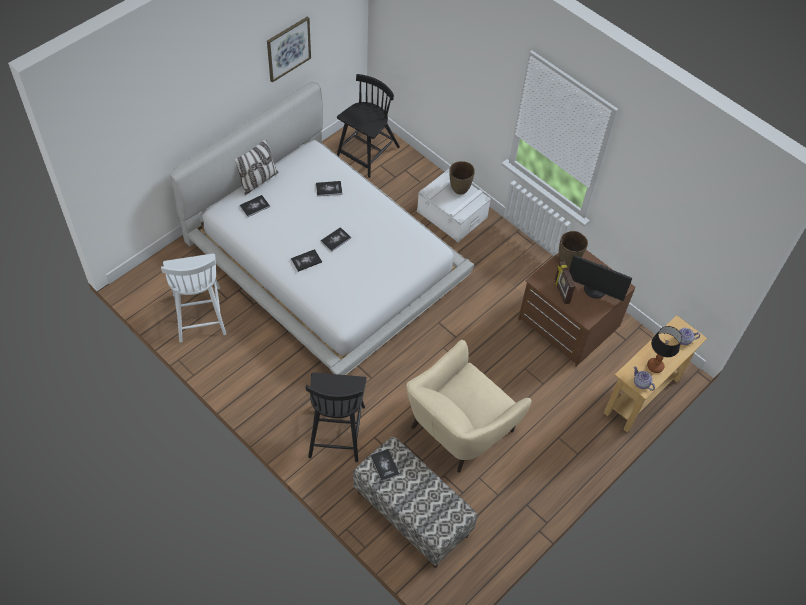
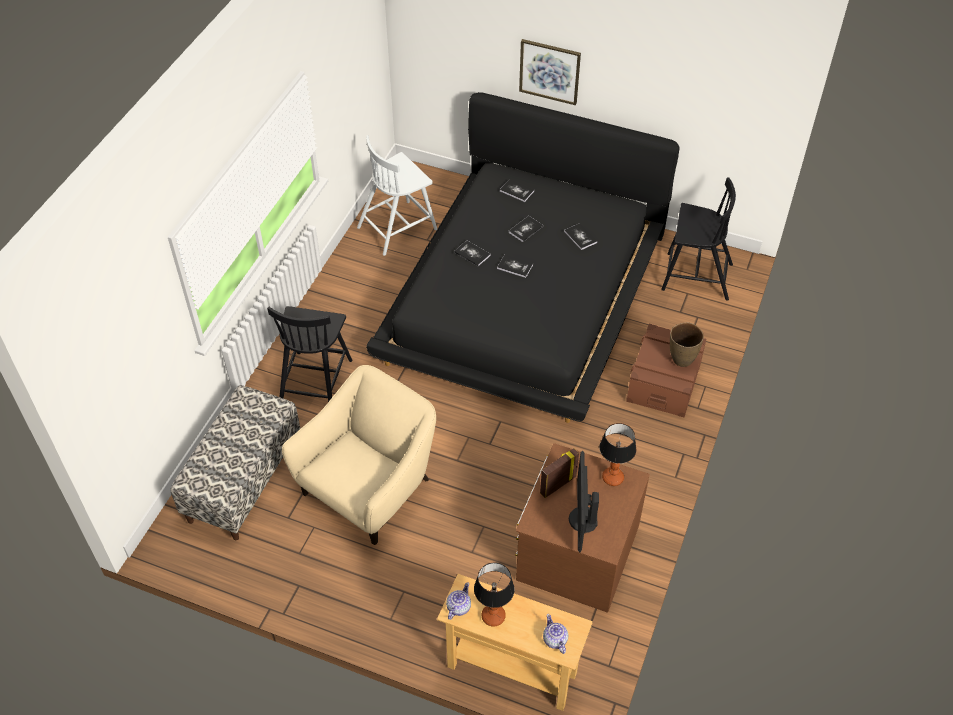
camera: 70 degrees right, 5 degrees down
(258, 181) = (553, 182): pillow -> none
(288, 49) = (662, 80): picture -> picture (549, 71)
(325, 258) = (524, 294): white bed -> black bed
(336, 430) = (316, 381): black chair -> black chair turned 60 degrees counterclockwise
(384, 465) = (254, 407): book -> book (525, 229)
(452, 214) = (664, 382): white storage box -> brown storage box
(459, 428) = (369, 487): beige armchair -> beige armchair turned 105 degrees clockwise
(568, 260) = (612, 477): brown vase -> table lamp

